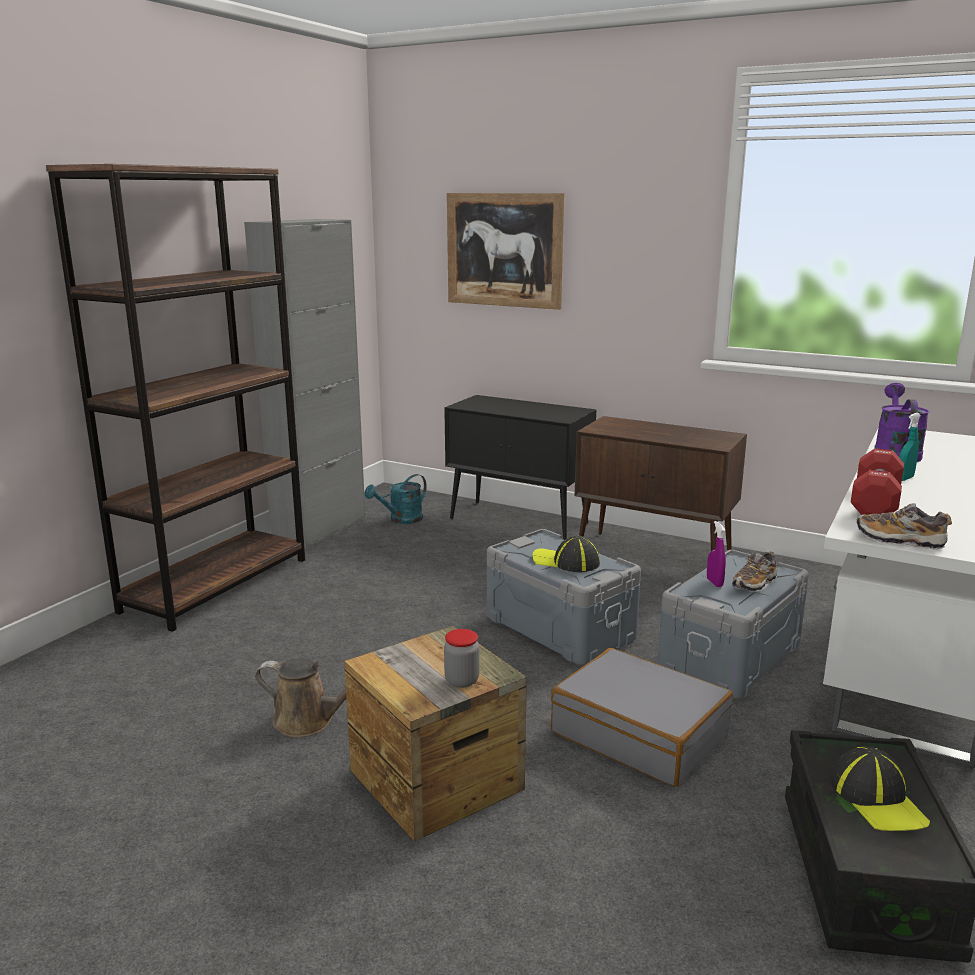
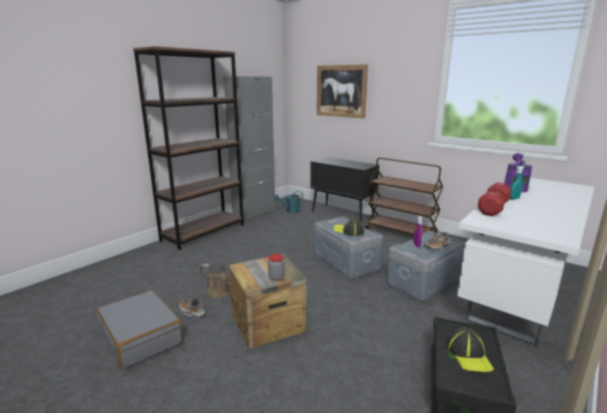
camera: 10 degrees right, 0 degrees up
(640, 734) = (368, 312): grey suitcase -> grey suitcase (141, 337)
(654, 556) = (401, 233): brown cabinet -> brown cart
(900, 540) = (498, 226): shoe -> shoe (192, 311)

